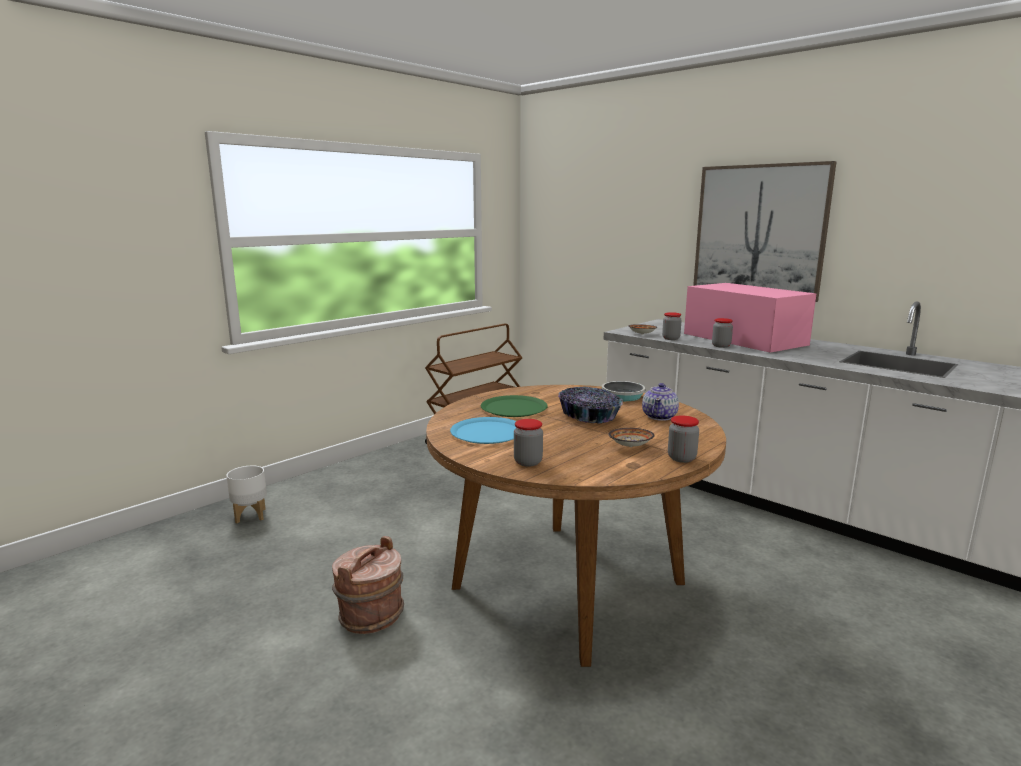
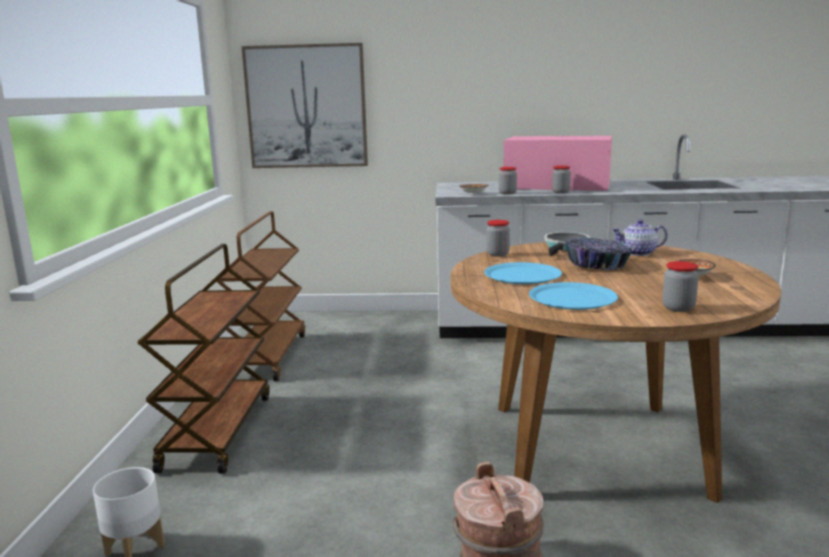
camera: 40 degrees left, 0 degrees up
(375, 472) = (217, 431): none -> brown cart
(514, 408) = (522, 275): green plate -> blue plate
(660, 416) = (638, 253): teapot -> teapot turned 105 degrees clockwise
(681, 458) = (744, 274): jar -> jar (497, 254)
(759, 231) = (535, 85): picture -> picture (306, 107)

